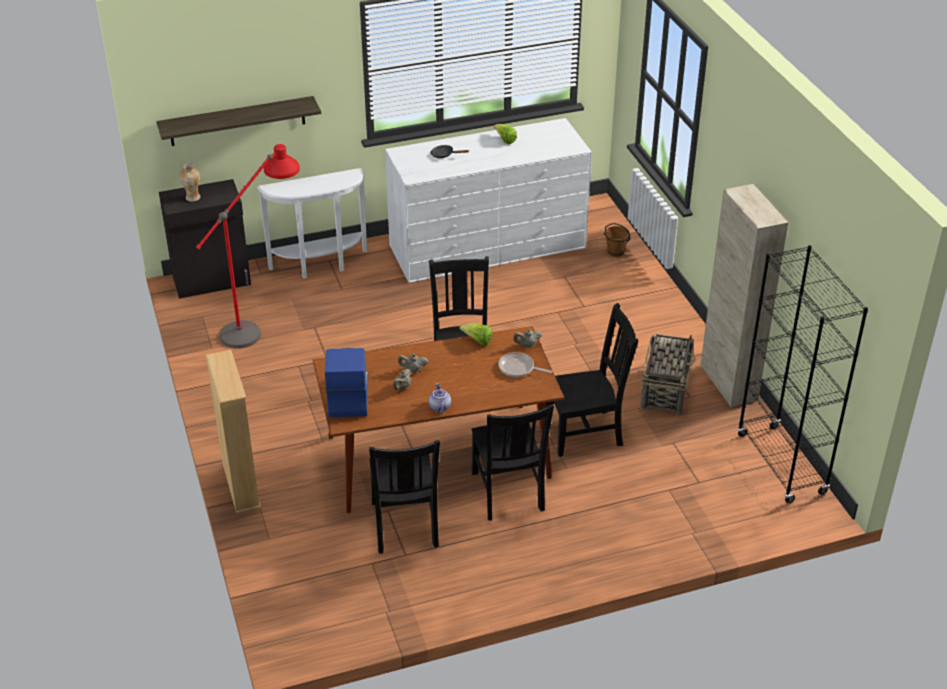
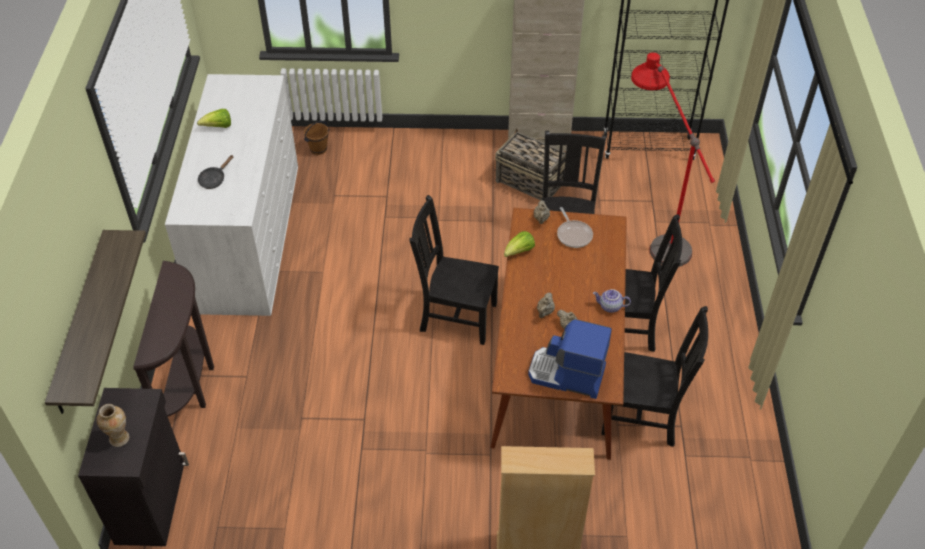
camera: 70 degrees left, 10 degrees up
(262, 322) = (264, 465): red floor lamp -> red floor lamp (653, 231)
(321, 266) = (191, 385): white console table -> brown console table
(518, 368) = (573, 234): frying pan -> frying pan turned 60 degrees counterclockwise

